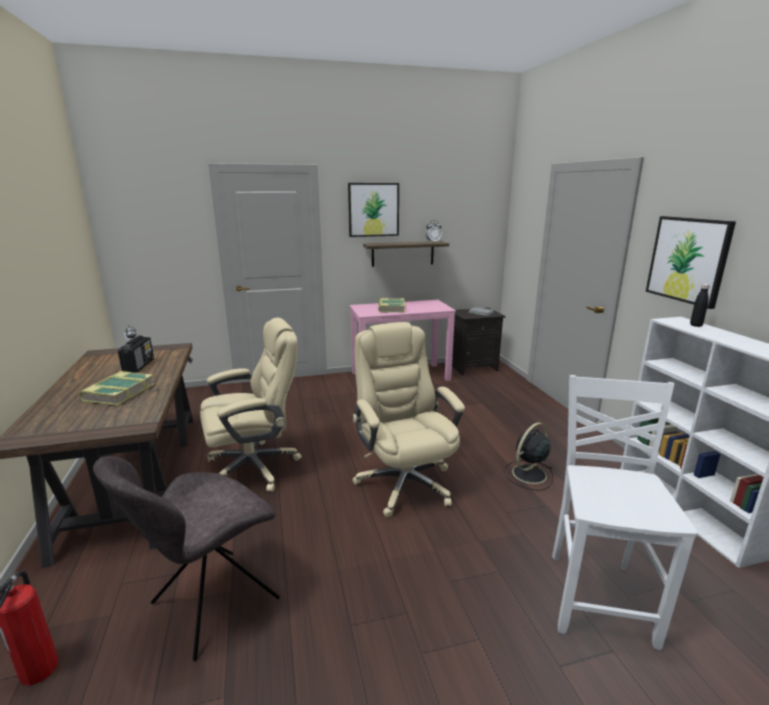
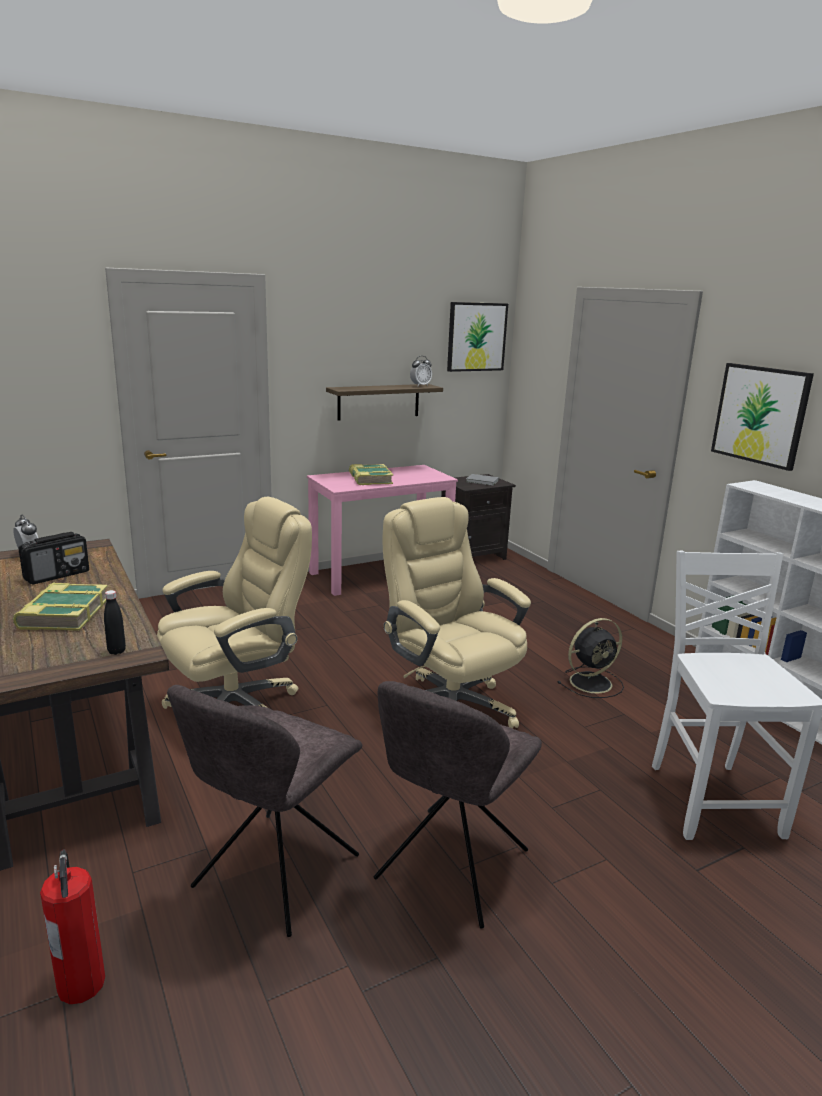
camera: 15 degrees left, 0 degrees up
(139, 366) = (57, 575): radio -> radio turned 60 degrees clockwise
(343, 623) = (449, 868): none -> grey chair
(373, 209) = (340, 340): picture -> picture (476, 337)
(528, 474) = (592, 682): black fan -> black fan turned 150 degrees counterclockwise
(696, 325) = (776, 490): black bottle -> black bottle (116, 651)

